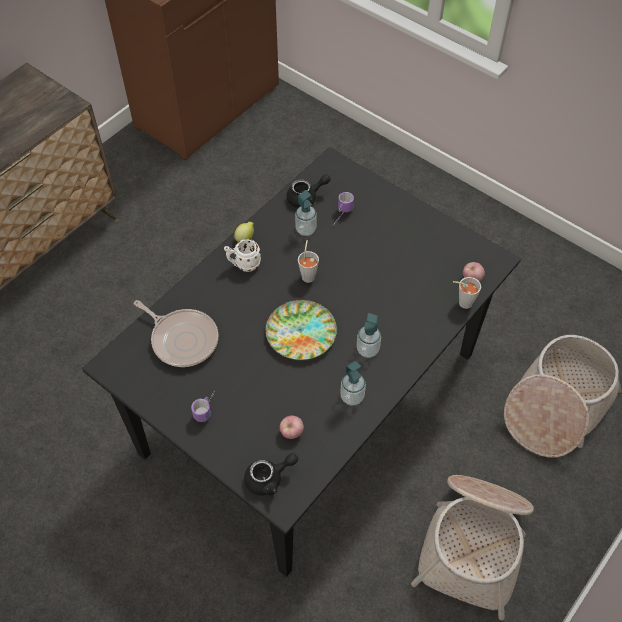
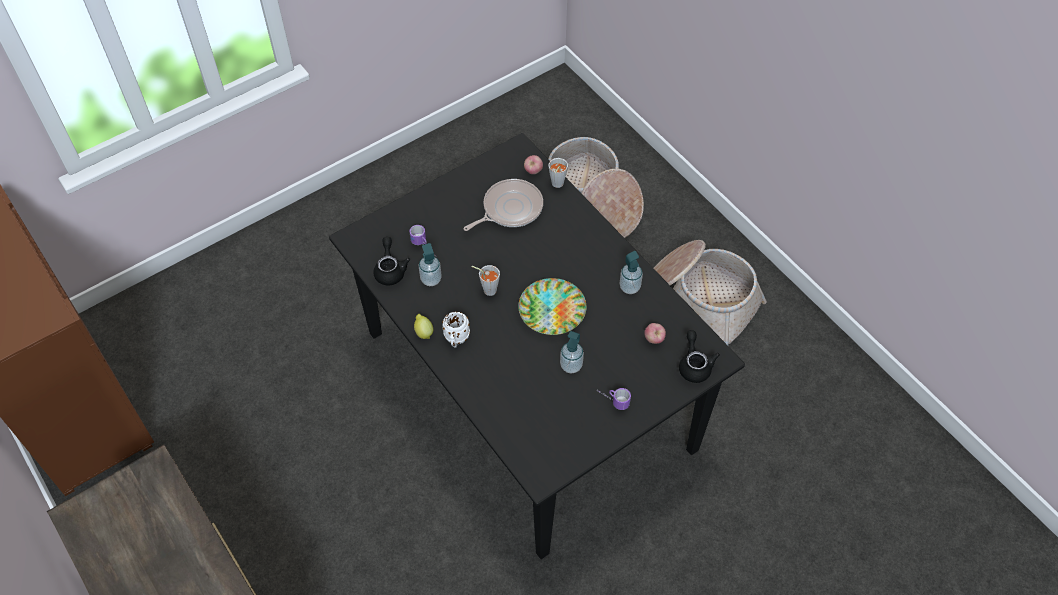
camera: 75 degrees left, 0 degrees up
(182, 339) = (529, 408): frying pan -> frying pan (509, 209)
(367, 350) = (585, 264): soap dispenser -> soap dispenser (571, 365)

